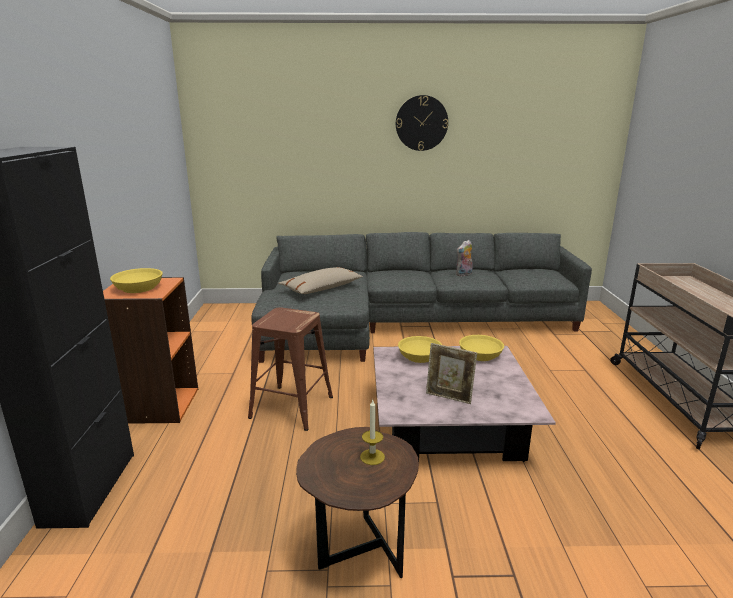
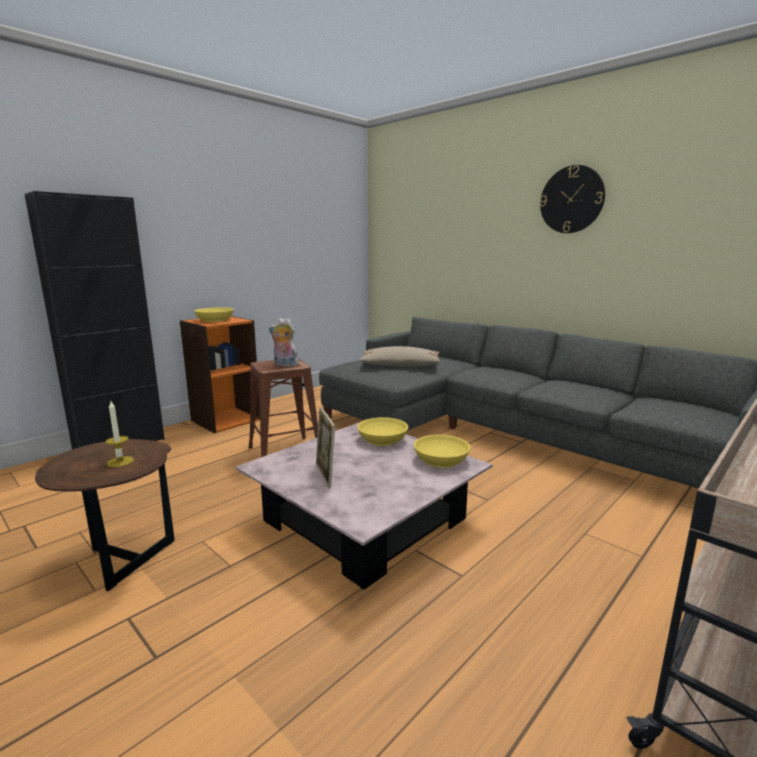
camera: 45 degrees right, 5 degrees down
(464, 274) = (570, 387): plush toy -> plush toy (284, 365)

